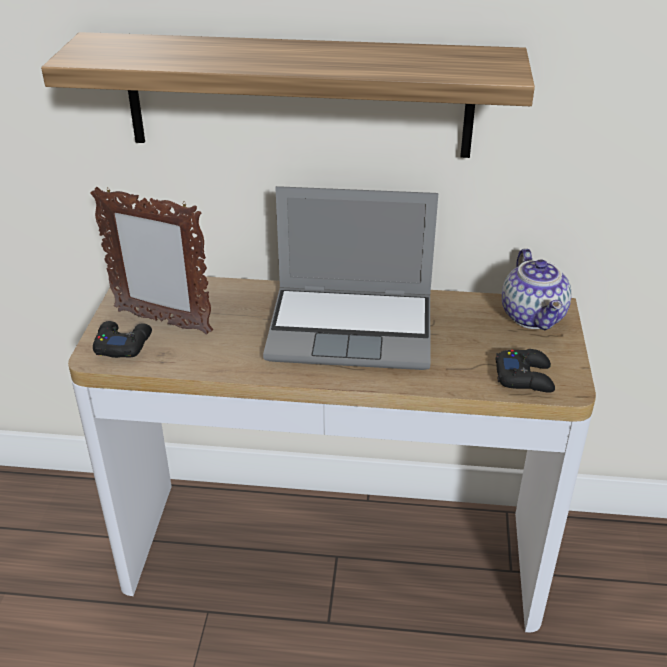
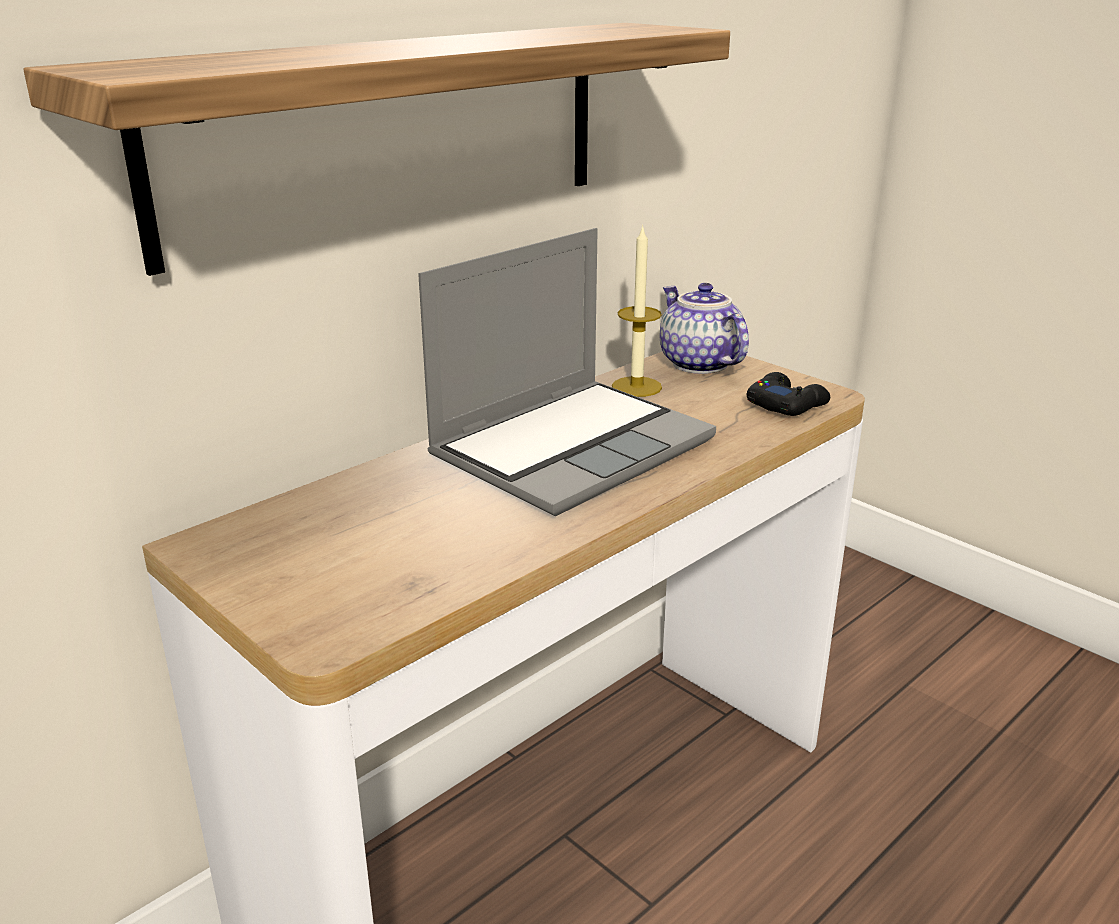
camera: 50 degrees left, 10 degrees down
(122, 344) = (335, 607): black game controller -> none
(162, 321) = (338, 556): picture frame -> none
(463, 311) = (636, 387): none -> candle
(534, 317) = (697, 364): teapot -> teapot turned 150 degrees counterclockwise

